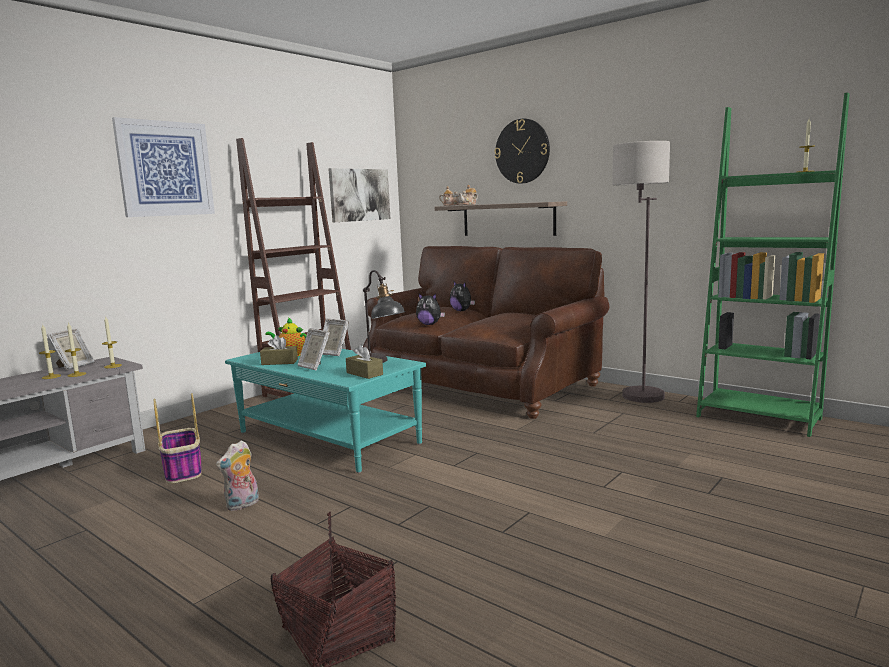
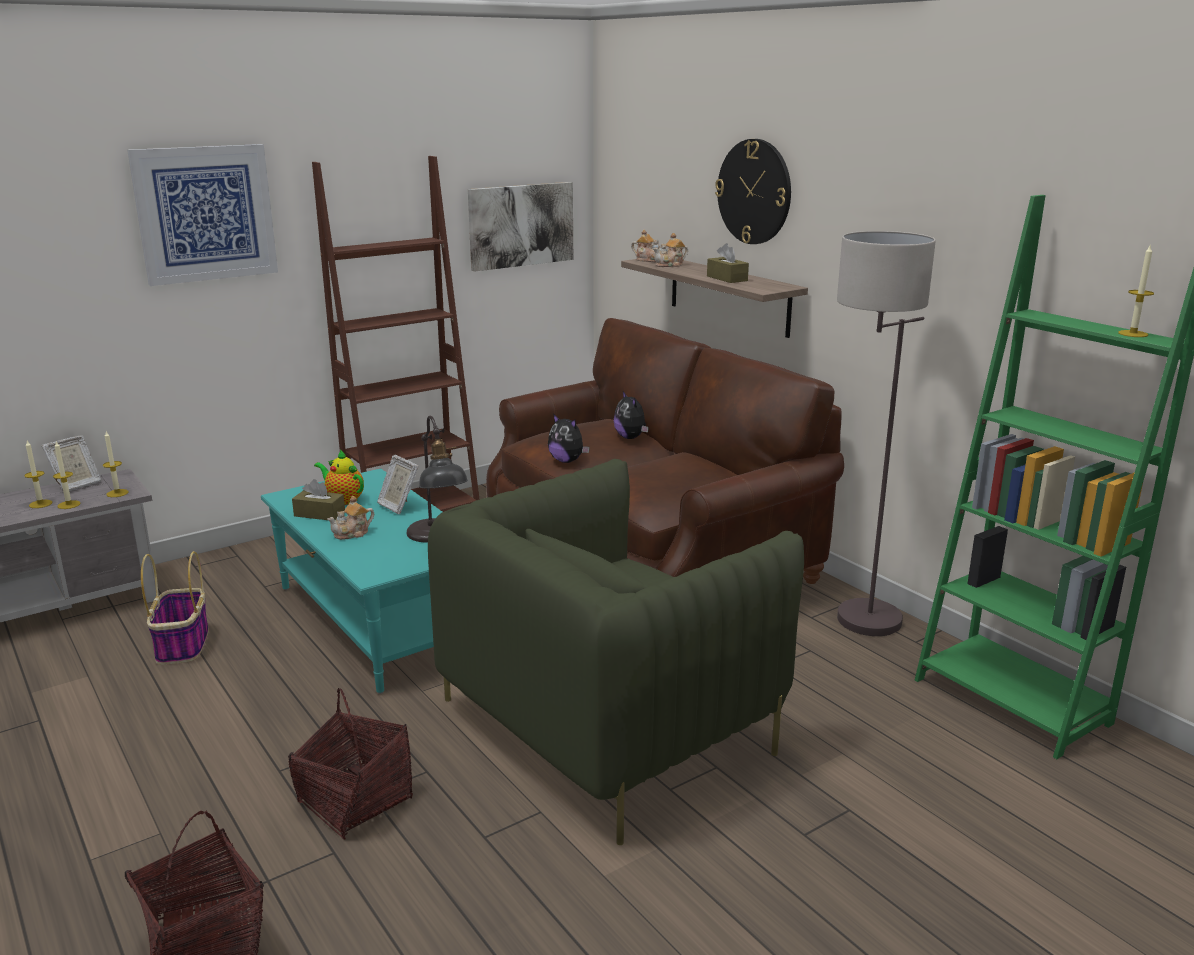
camera: 15 degrees right, 10 degrees up
(242, 505) = (217, 719): plush toy -> none
(314, 367) = (352, 533): picture frame -> teapot
(364, 373) = (401, 562): brown tissue box -> brown tissue box (727, 278)
(389, 530) = (355, 800): none -> basket
(532, 463) = (608, 723): none -> green armchair

